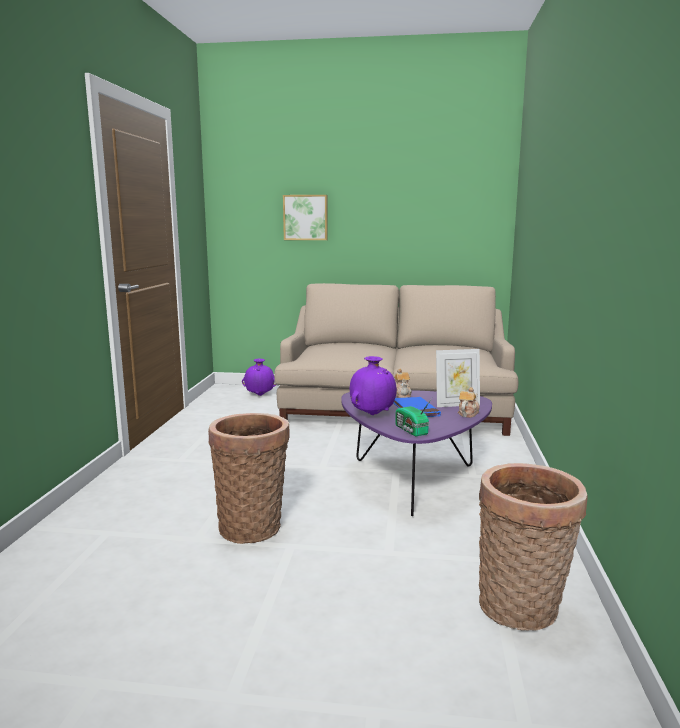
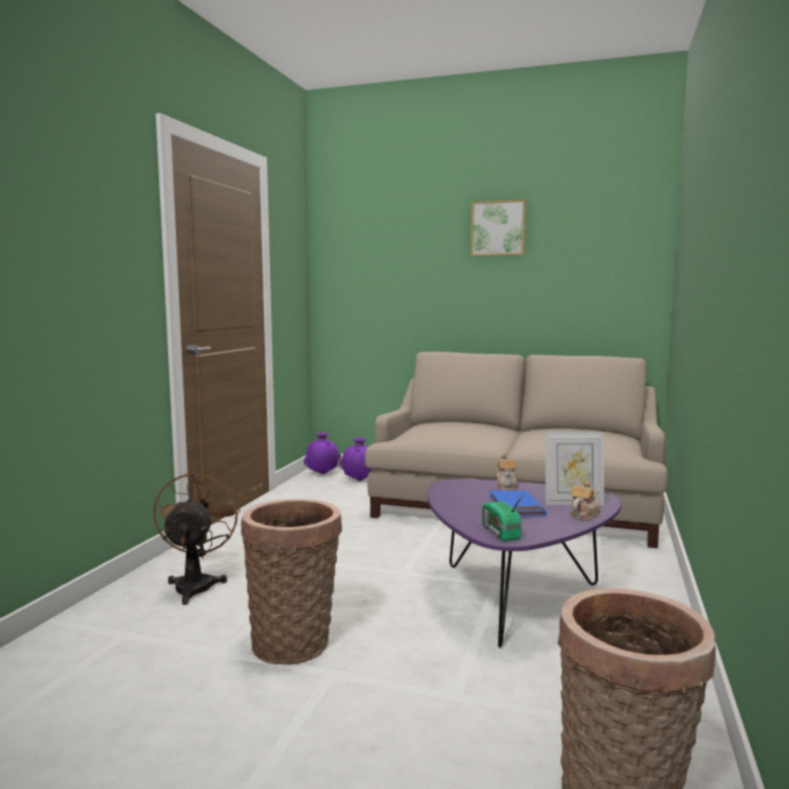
camera: 10 degrees right, 5 degrees down
(152, 489) = (196, 584): none -> brown fan
(305, 217) = (419, 276): picture -> picture (498, 228)
(372, 414) = (459, 509): purple vase -> purple vase (322, 474)

